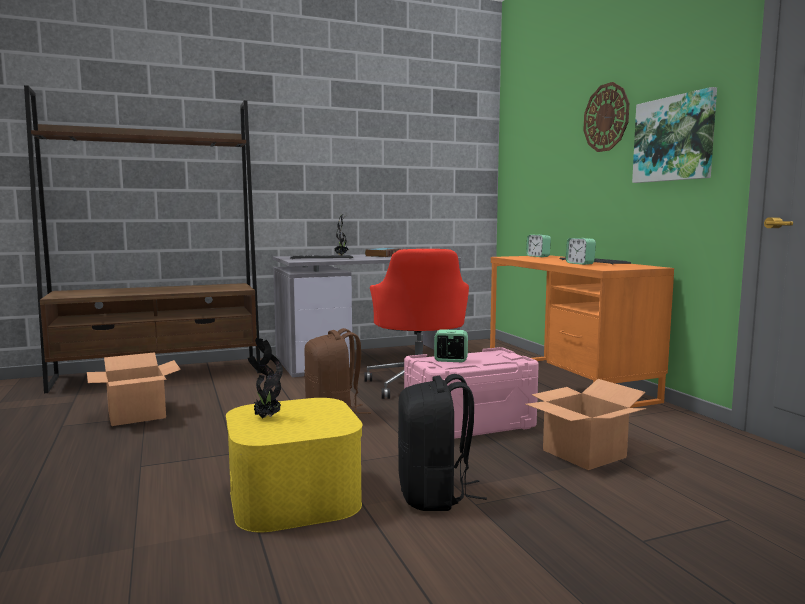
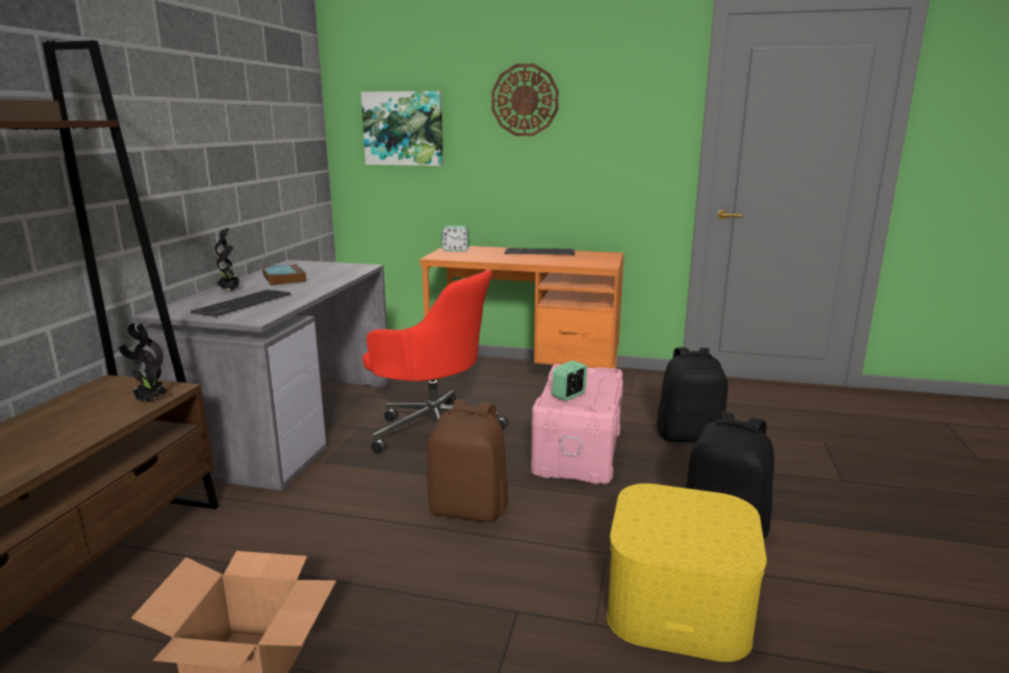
camera: 55 degrees left, 10 degrees up
(266, 418) = (674, 539): potted plant -> potted plant (150, 401)
(580, 263) = (551, 259): alarm clock -> none
(585, 454) = (689, 436): cardboard box -> black backpack
(674, 139) = (617, 134): picture -> picture (403, 128)

